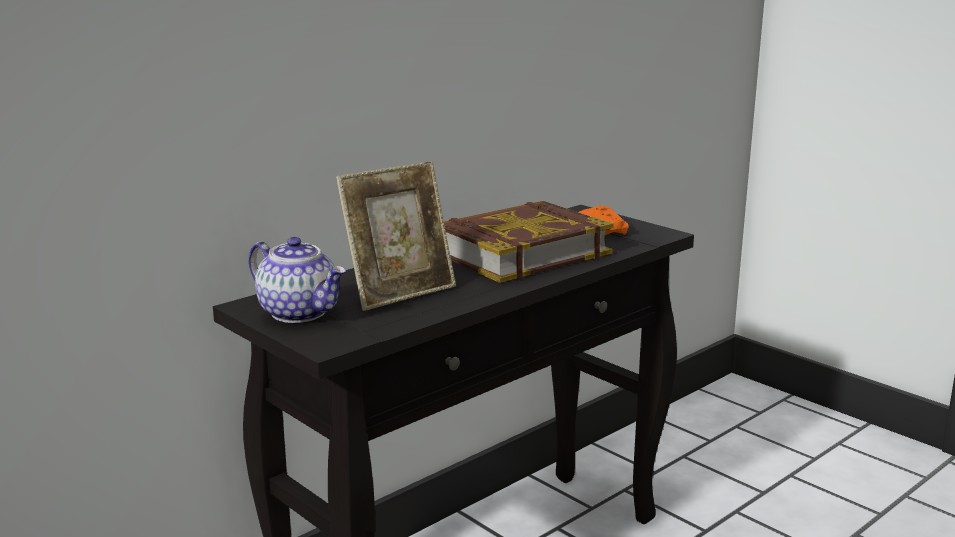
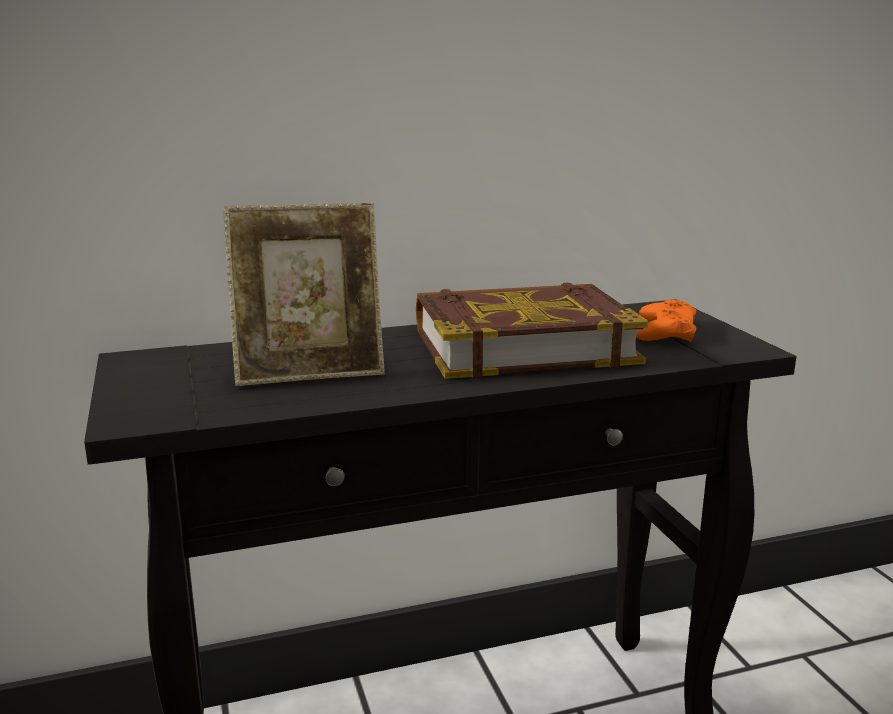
camera: 25 degrees right, 0 degrees up
(300, 312) = (167, 376): teapot -> none

